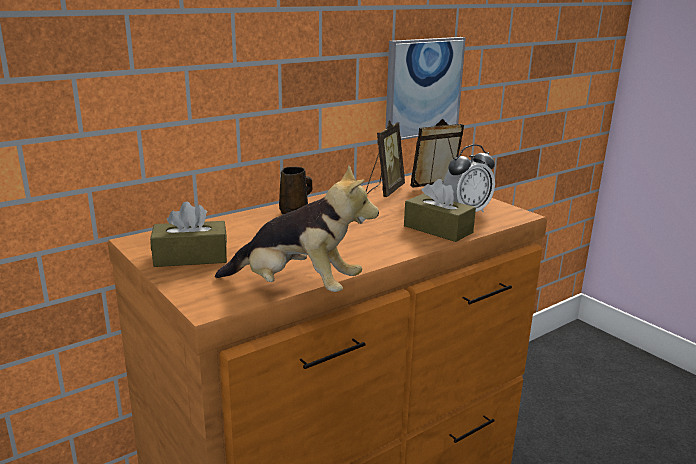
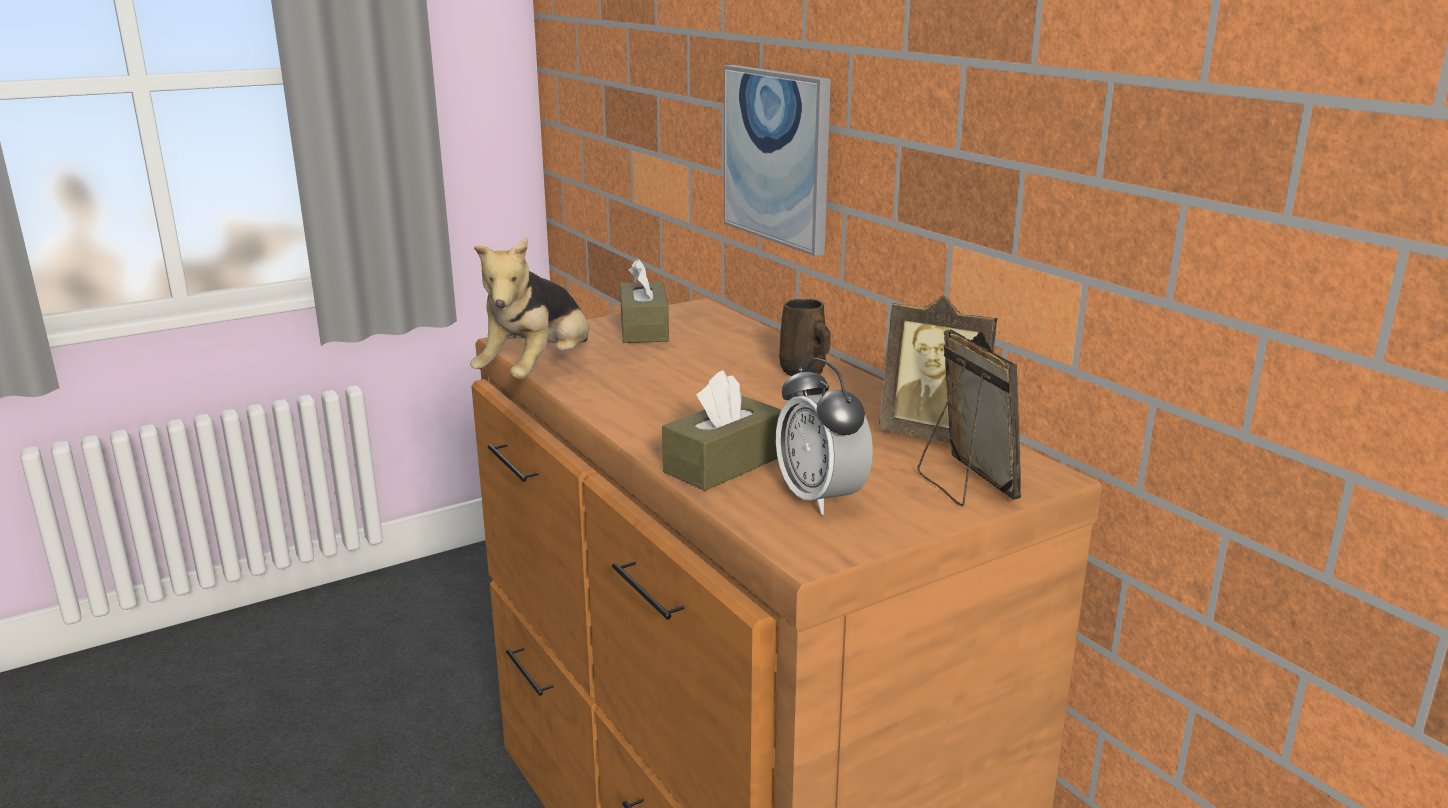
camera: 95 degrees right, 0 degrees up
(423, 88) = (1155, 287): picture -> picture (777, 156)

